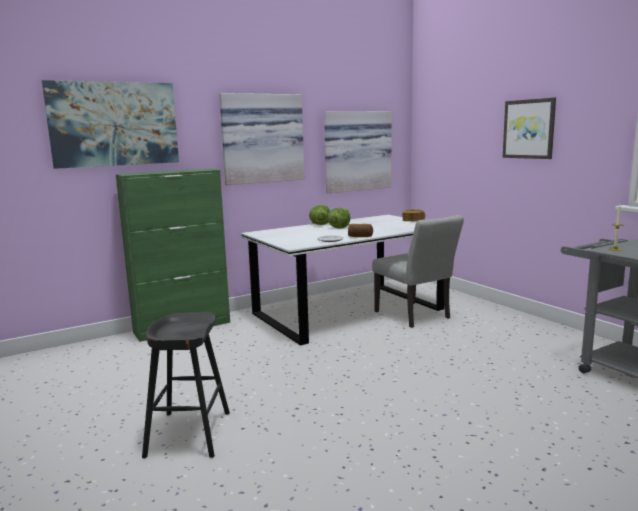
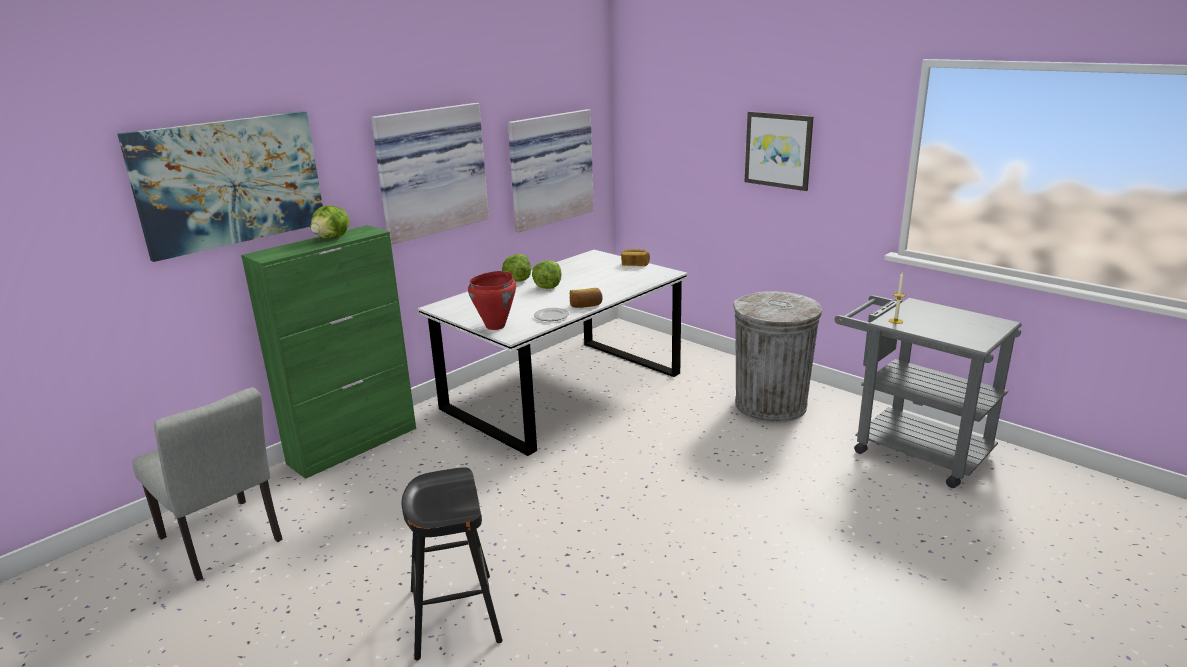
camera: 15 degrees left, 10 degrees up
(180, 171) = (332, 238): none -> lettuce
(286, 242) = (496, 326): none -> red cooking pot
(415, 316) = (650, 389): grey chair -> grey chair (225, 543)
(513, 334) = (771, 405): none -> grey trash can

